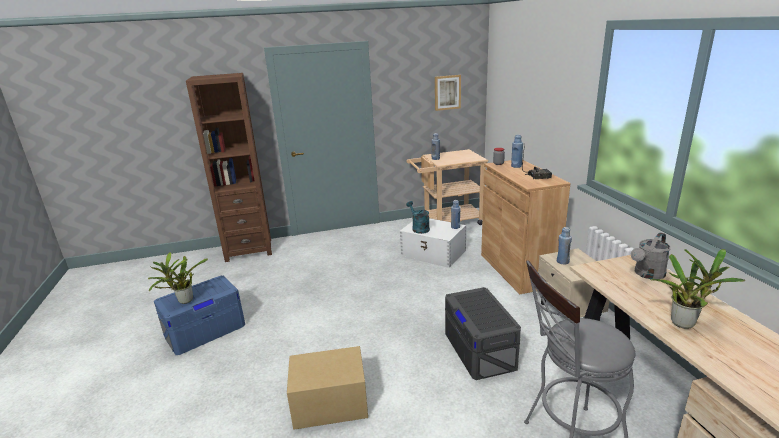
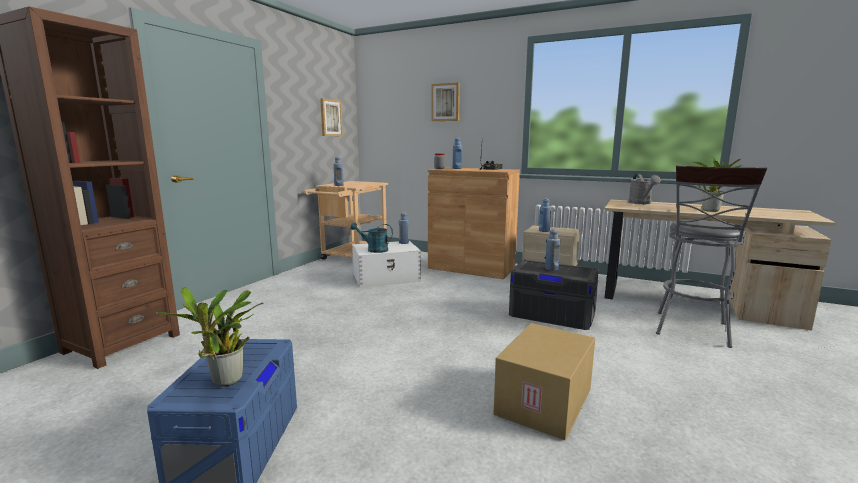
camera: 50 degrees left, 10 degrees down
(482, 308) = (551, 268): none -> blue bottle
(539, 86) = (445, 102): none -> picture

